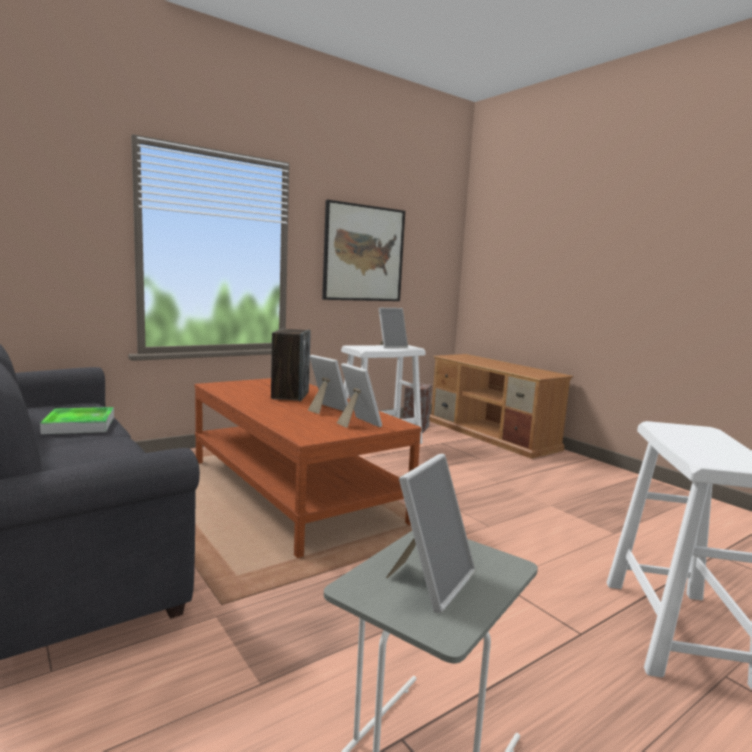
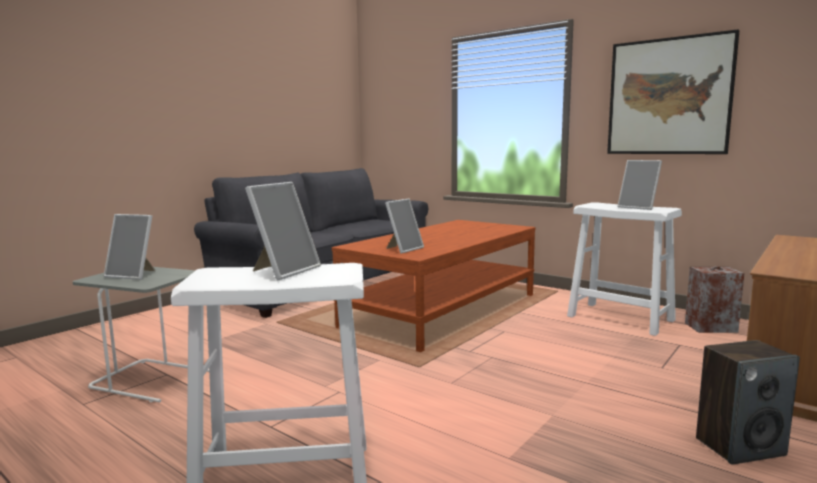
camera: 75 degrees right, 0 degrees up
(79, 425) = (358, 227): tray -> none
(290, 395) = (462, 233): speaker -> speaker (740, 446)
(326, 410) = (432, 241): picture frame -> picture frame (284, 271)

